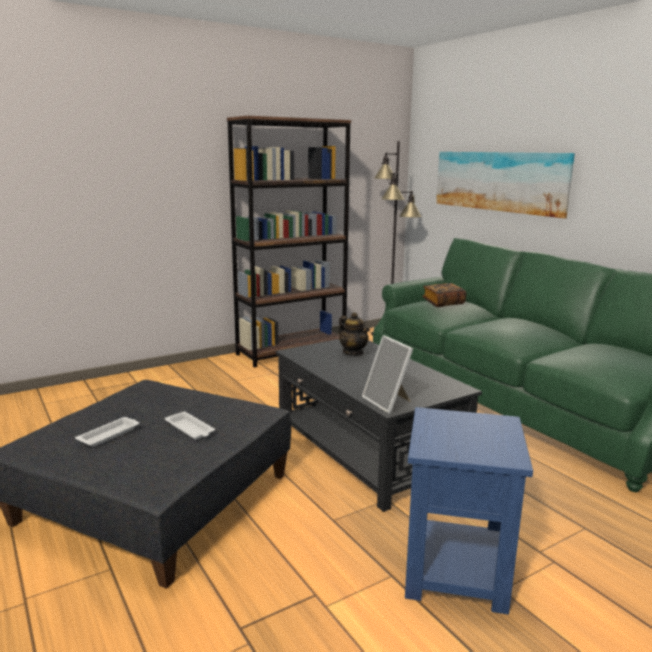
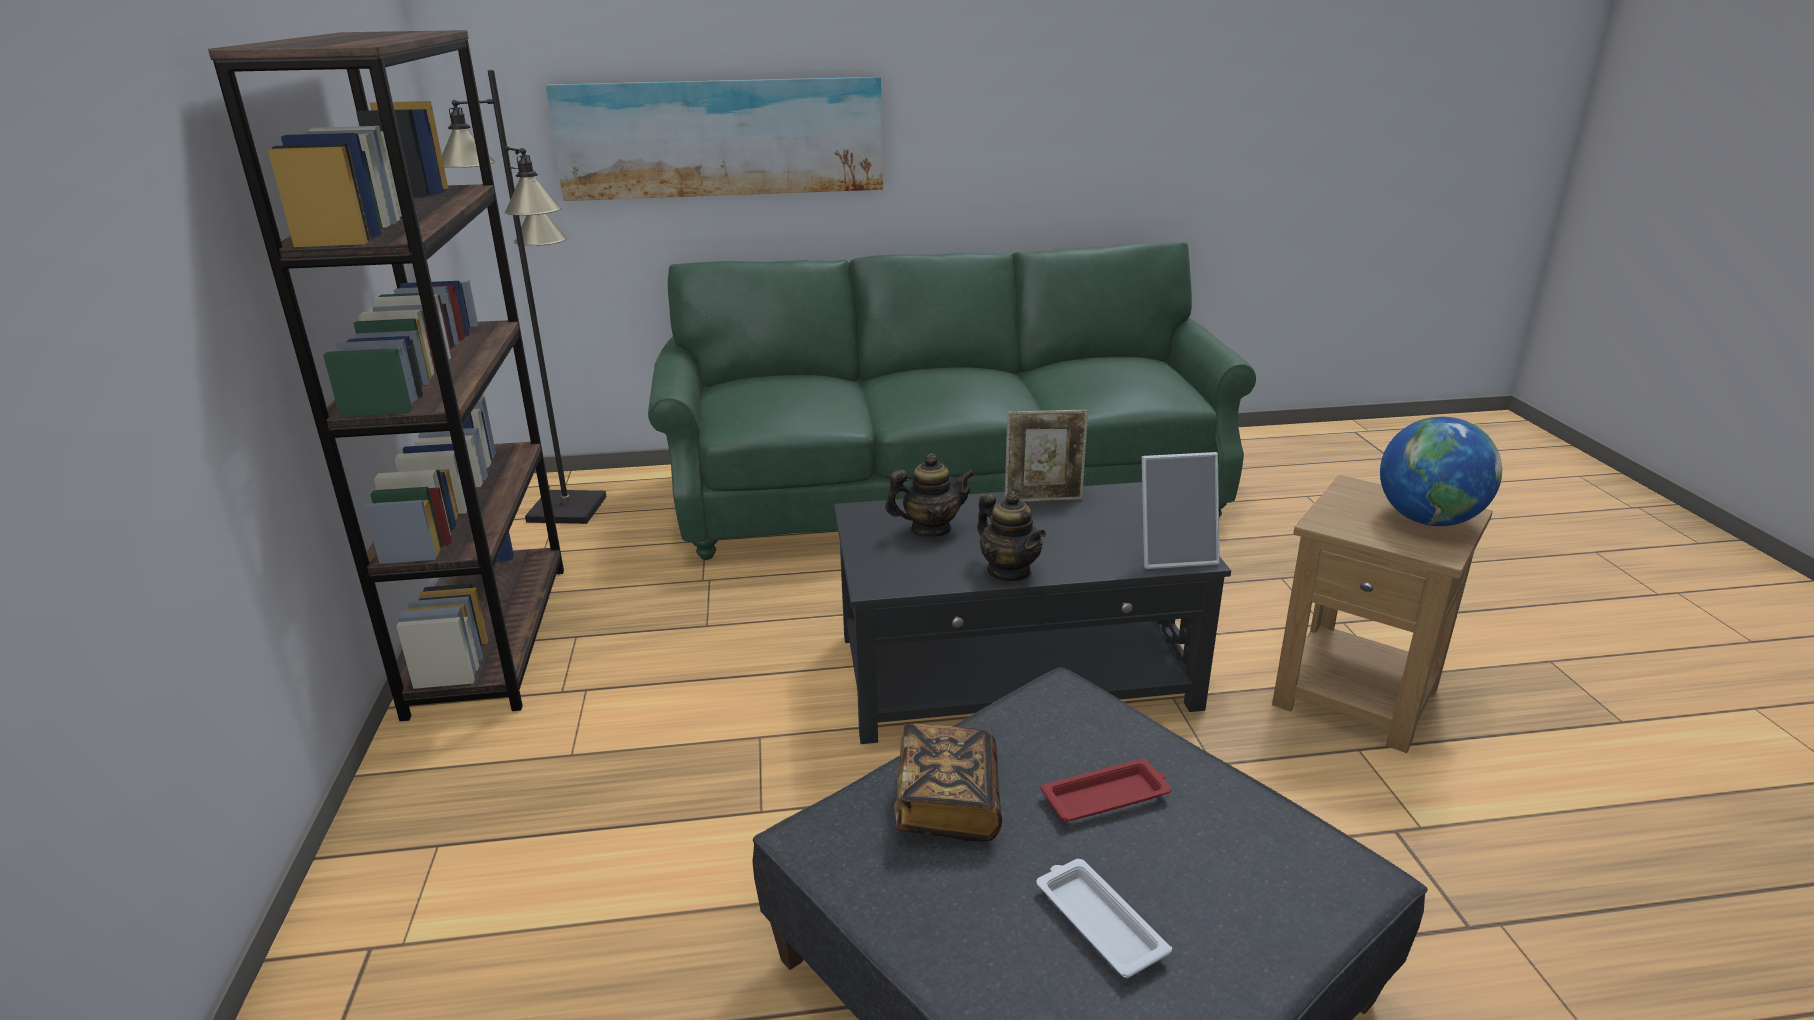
camera: 65 degrees left, 10 degrees up
(190, 429) = (1107, 797): white tray -> red tray
(329, 371) = (1009, 571): none -> teapot
(416, 368) = (1043, 499): none -> picture frame
(443, 303) = (785, 391): book -> book (947, 804)
(456, 573) = (1357, 696): blue side table -> brown side table
(478, 445) = (1428, 520): none -> globe

